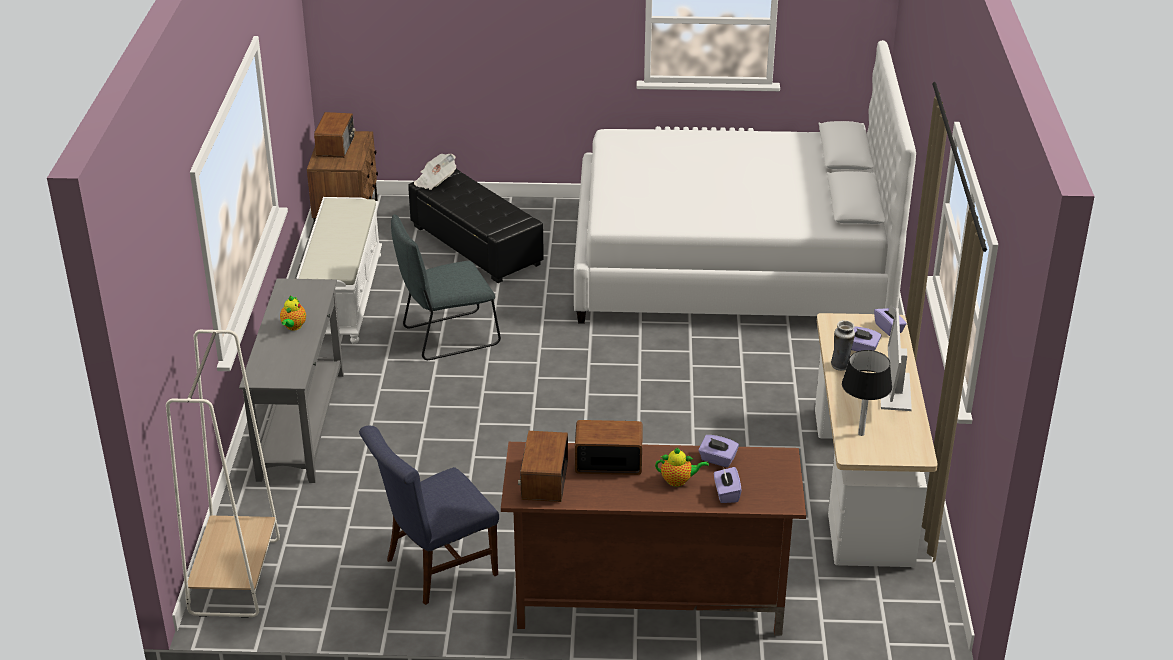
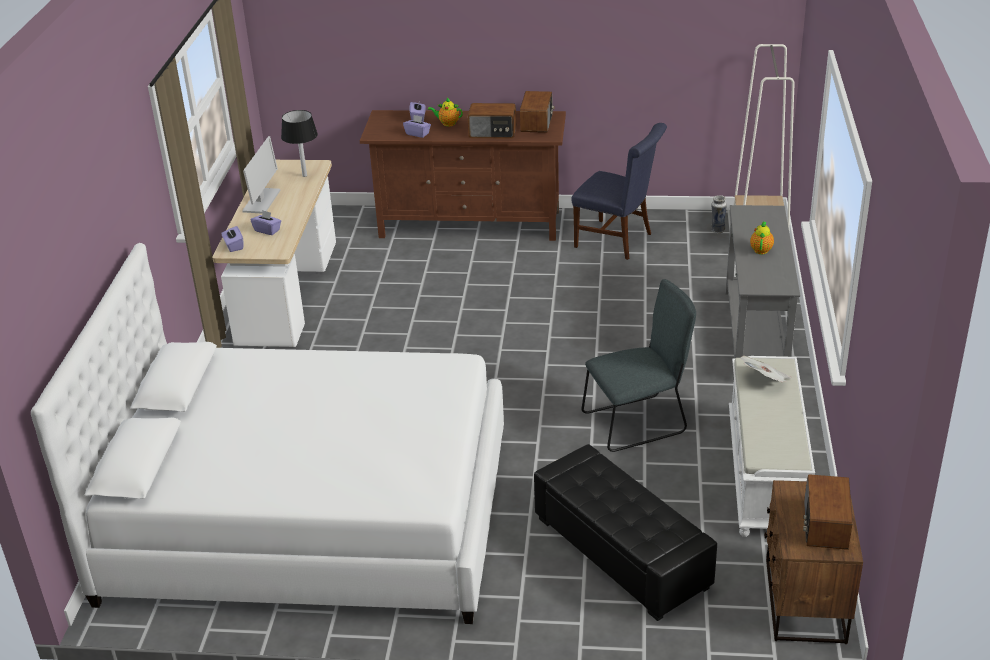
camera: 175 degrees left, 0 degrees up
(435, 182) = (679, 540): newspaper -> newspaper (765, 380)
(435, 569) = (618, 241): blue chair -> blue chair turned 60 degrees clockwise
(841, 366) = (293, 218): vase -> vase (717, 230)

